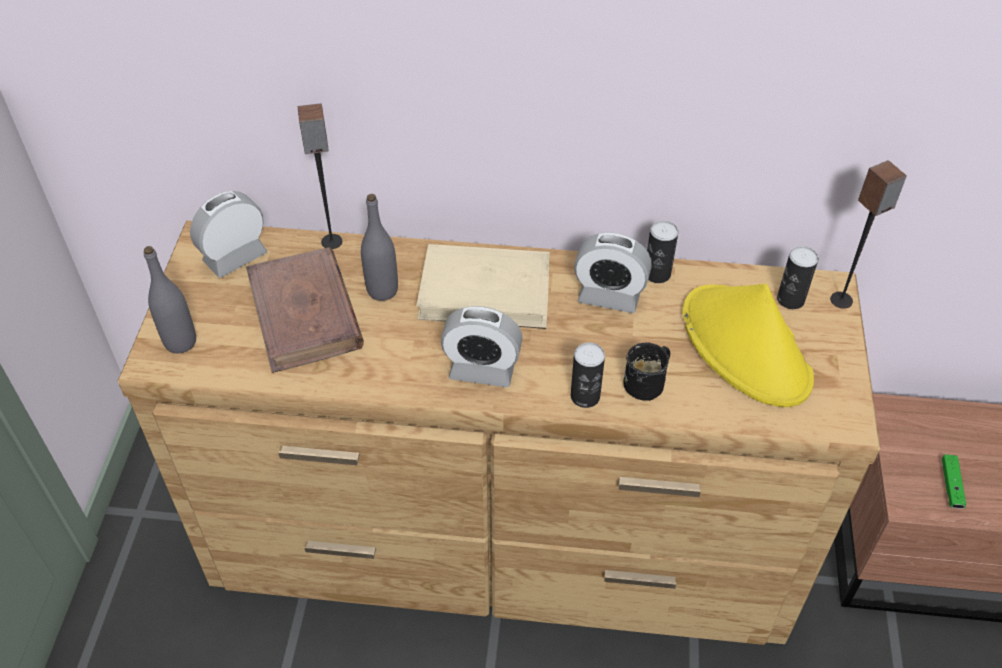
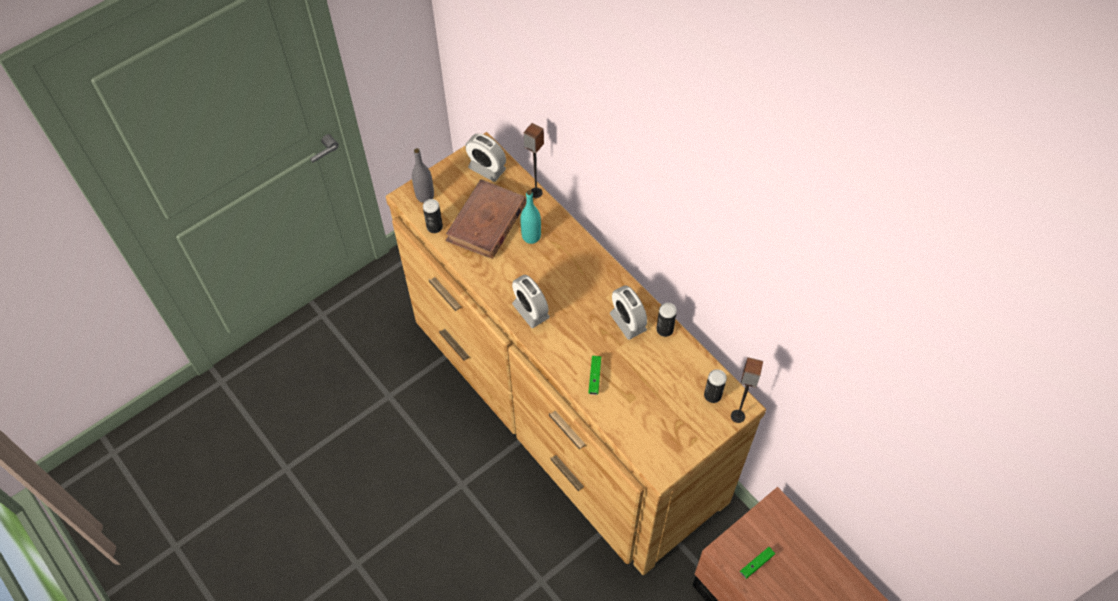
camera: 45 degrees right, 10 degrees up
(235, 257) = (487, 169): alarm clock -> alarm clock turned 150 degrees counterclockwise
(382, 290) = (531, 236): grey bottle -> turquoise bottle
(486, 291) = (575, 274): beige book -> none
(585, 396) = (560, 360): can -> can (434, 226)
(648, 382) = (594, 377): black mug -> green game controller
(746, 347) = (660, 399): yellow hat -> none

